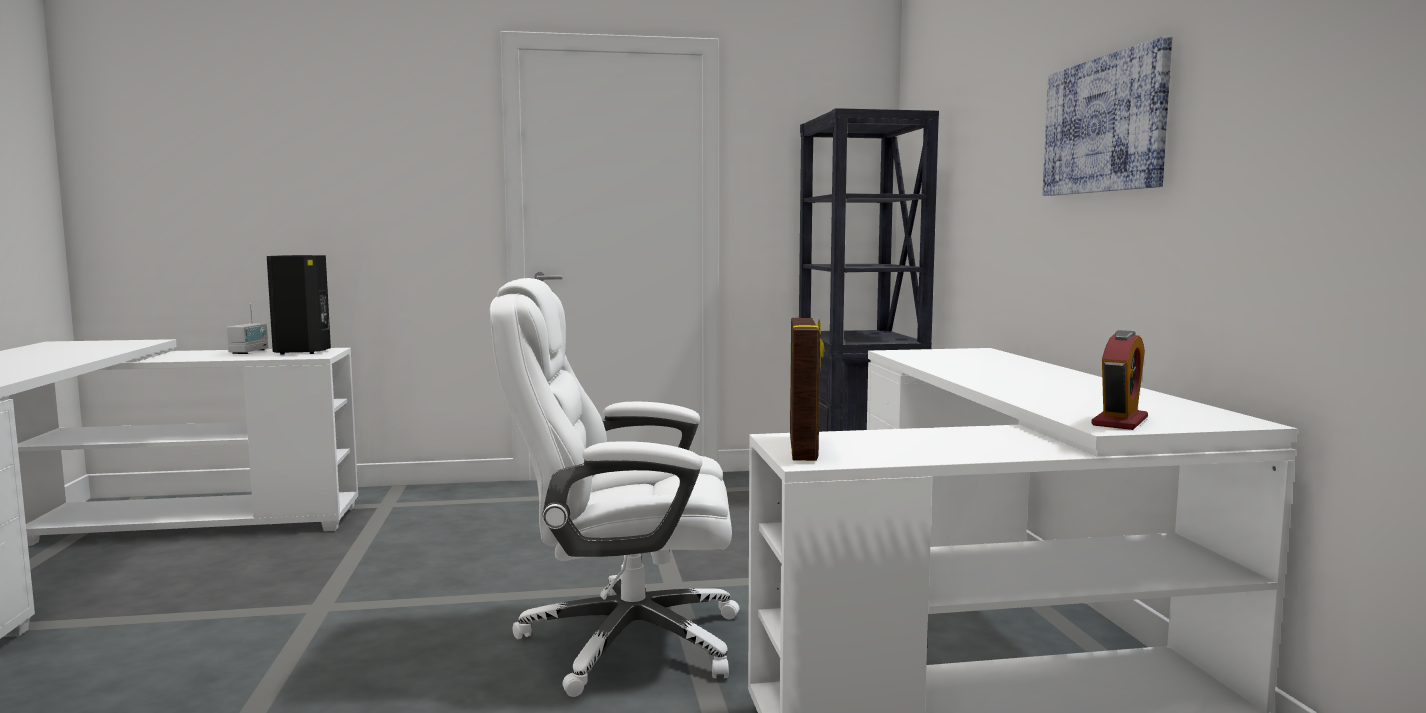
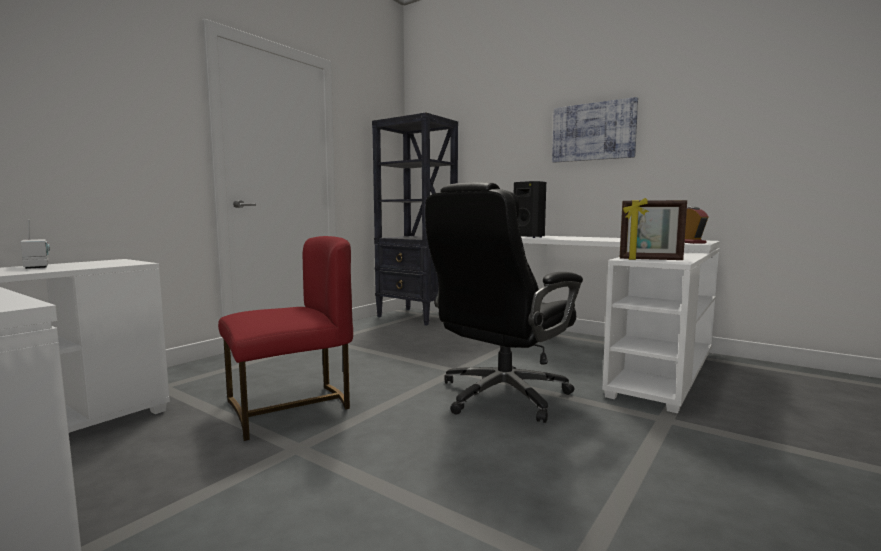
camera: 45 degrees left, 0 degrees up
(304, 352) = (101, 262): black speaker -> black speaker (529, 237)
(412, 564) = (290, 407): none -> red chair
(625, 641) = (501, 396): white office chair -> black office chair
(804, 448) = (650, 260): picture frame -> picture frame turned 150 degrees clockwise

